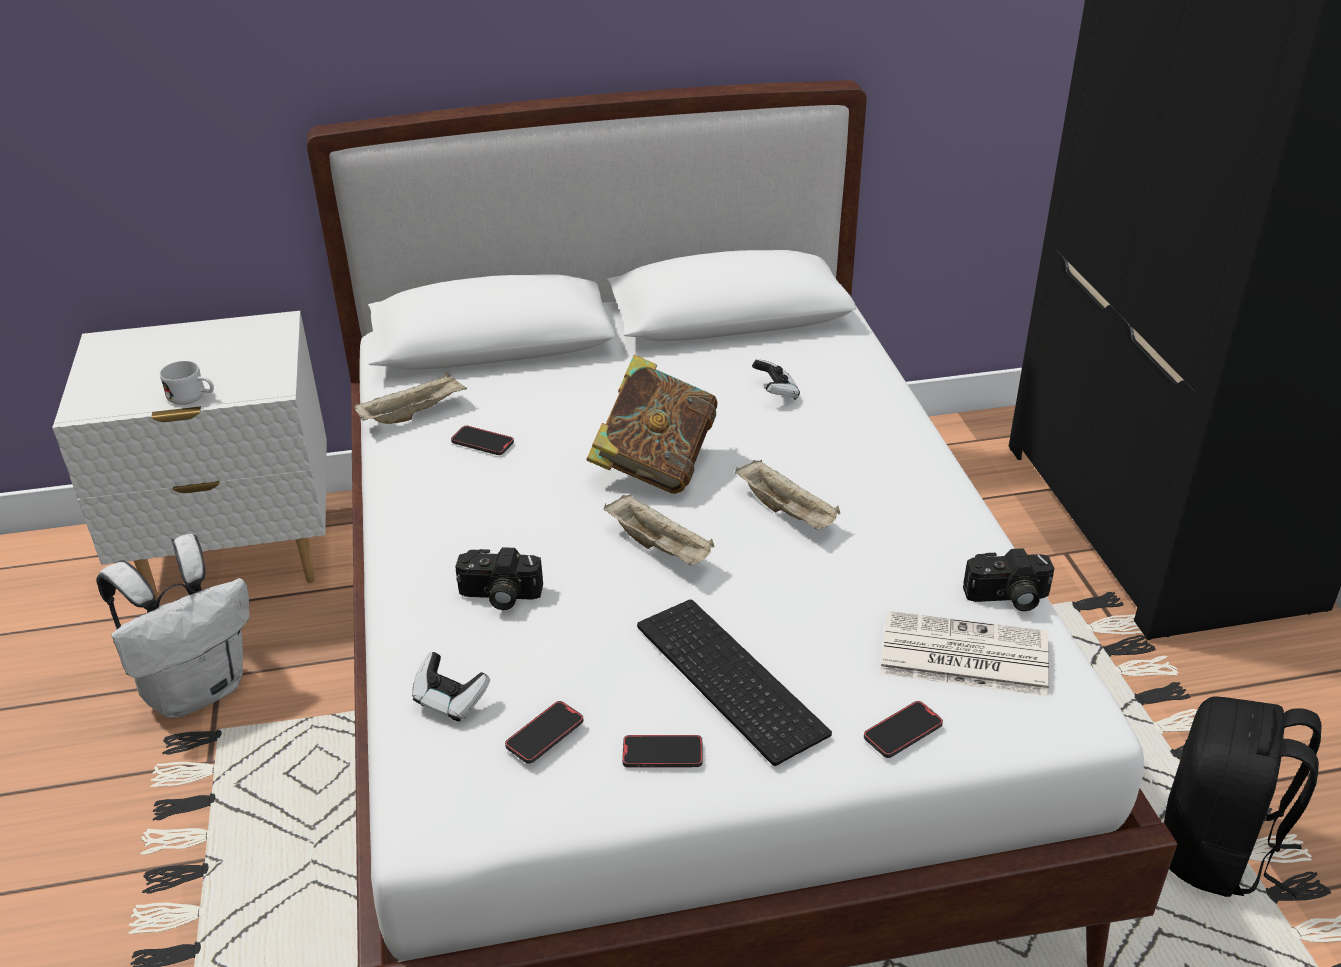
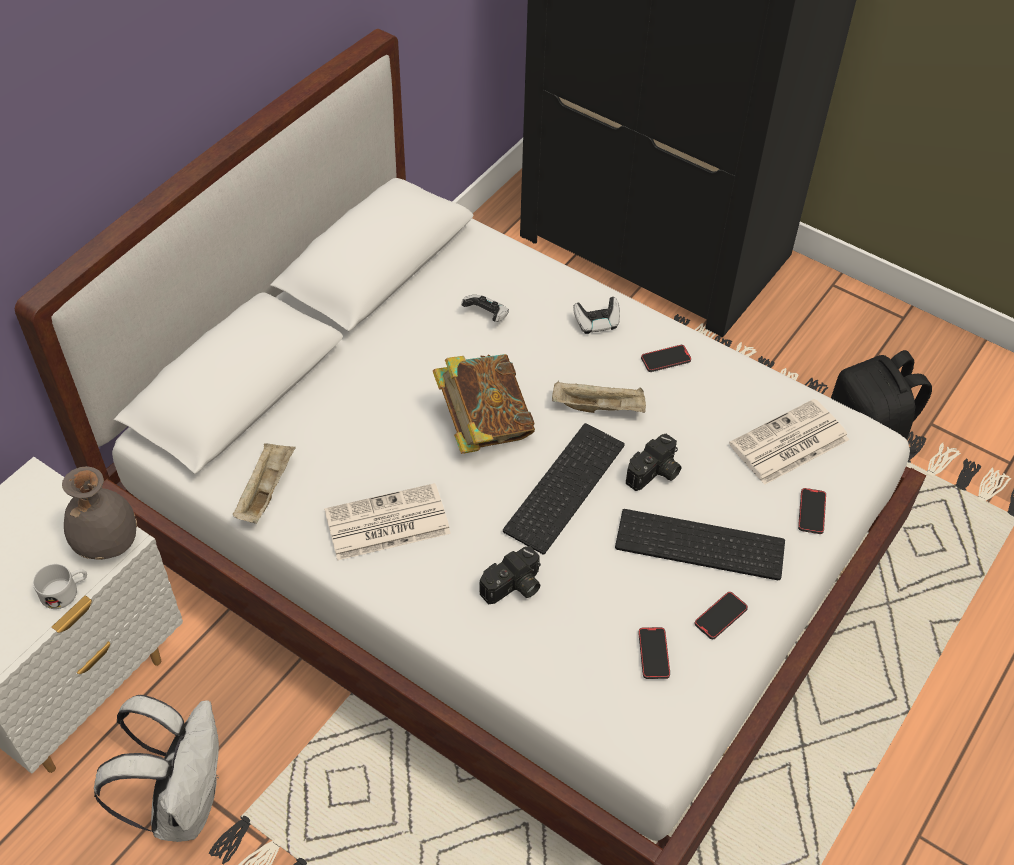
camera: 45 degrees left, 15 degrees up
(262, 383) = (106, 542): none -> grey vase
(450, 701) = (578, 676): game controller -> game controller (596, 323)
(467, 486) = (385, 524): none -> newspaper
(482, 443) = (348, 482): phone -> phone (665, 360)
(660, 547) = (563, 485): beige tray -> keyboard
(1007, 598) = (770, 389): camera -> camera (655, 474)

